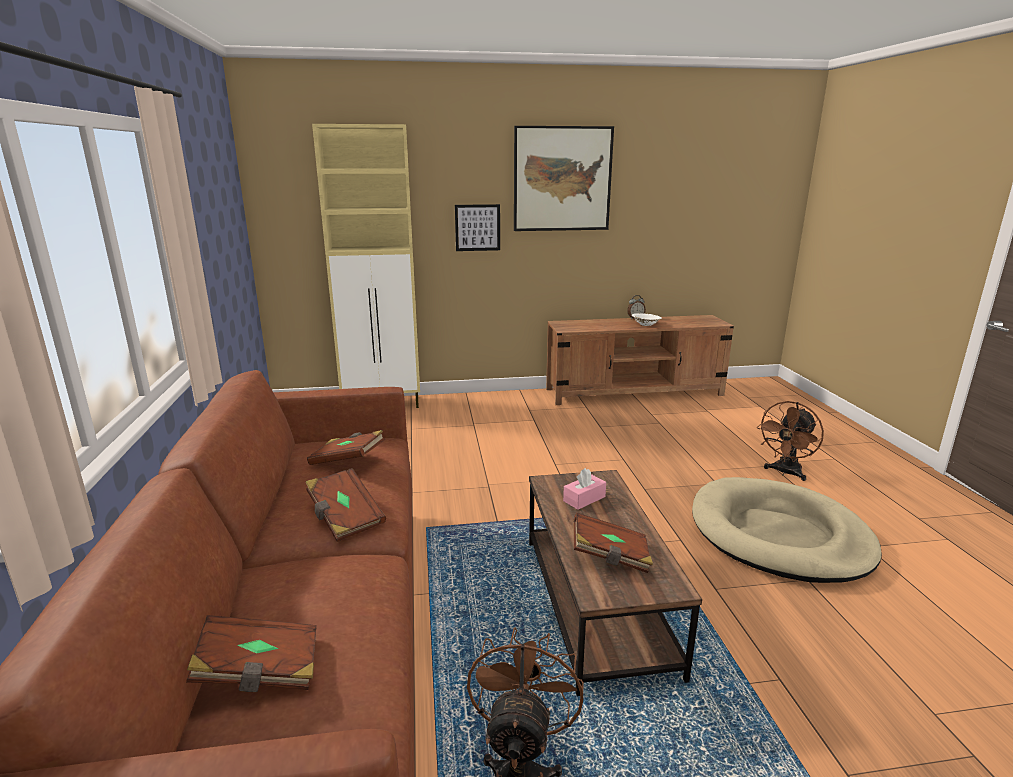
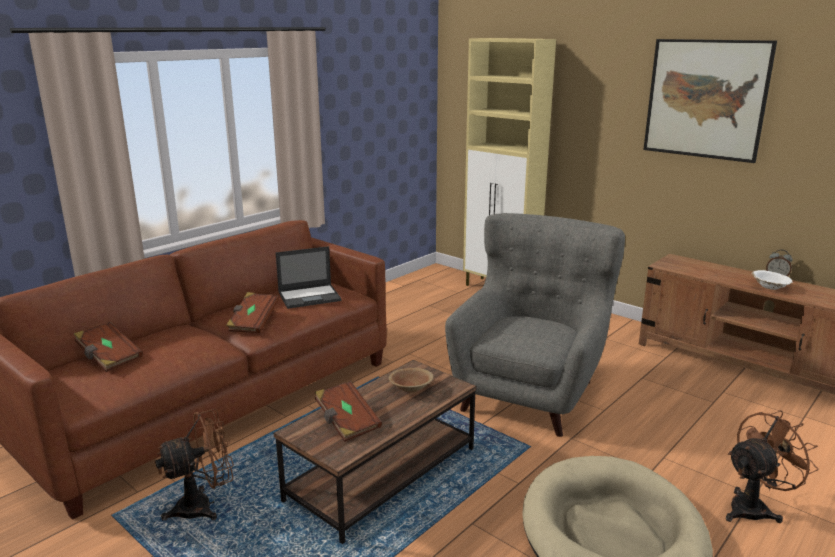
camera: 50 degrees right, 0 degrees up
(348, 460) = (310, 296): brown book -> laptop
(477, 227) = (609, 141): picture -> none
(561, 473) = (529, 392): none -> grey armchair
(584, 499) = (411, 388): pink tissue box -> brown bowl
(785, 472) = (754, 507): brown fan -> brown fan turned 150 degrees clockwise

